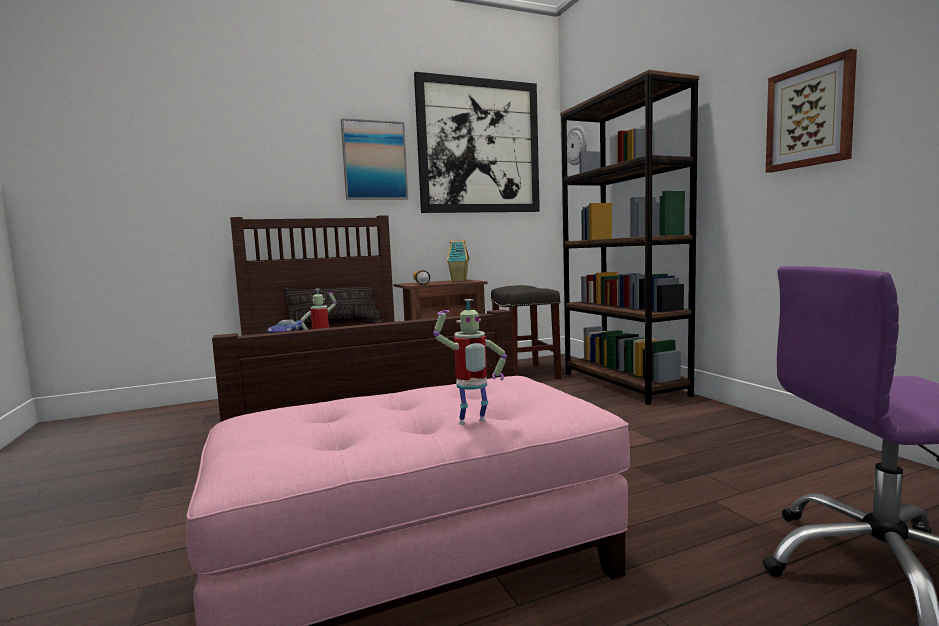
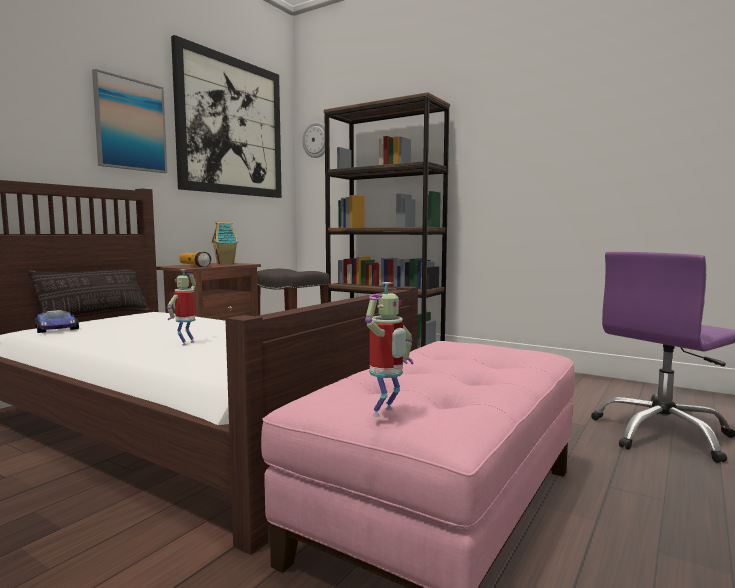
camera: 35 degrees left, 0 degrees up
(472, 423) = (518, 371): toy robot -> toy robot (386, 413)
(810, 116) = (536, 150): picture -> none

